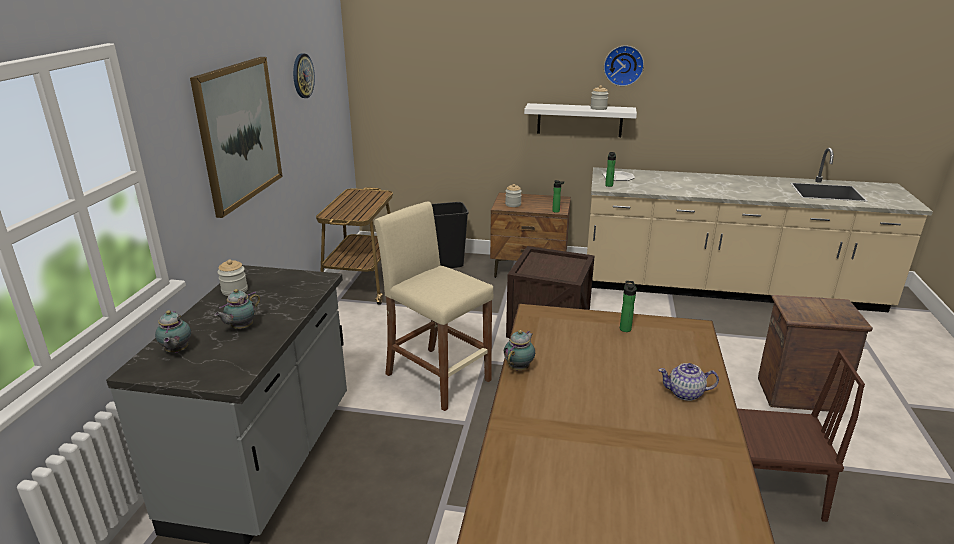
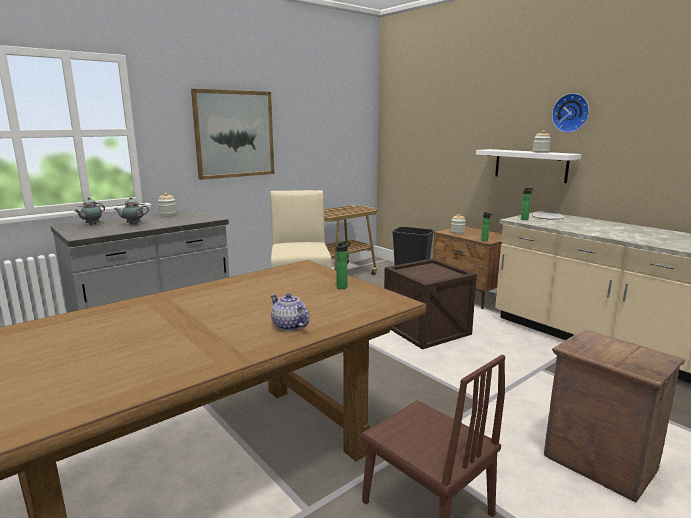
camera: 40 degrees right, 10 degrees down
(302, 76) = (317, 115): wall clock -> none
(519, 367) = (227, 282): teapot -> none

